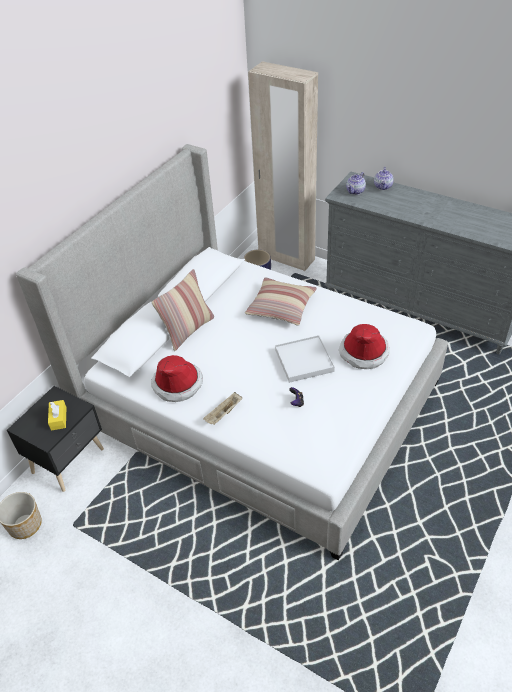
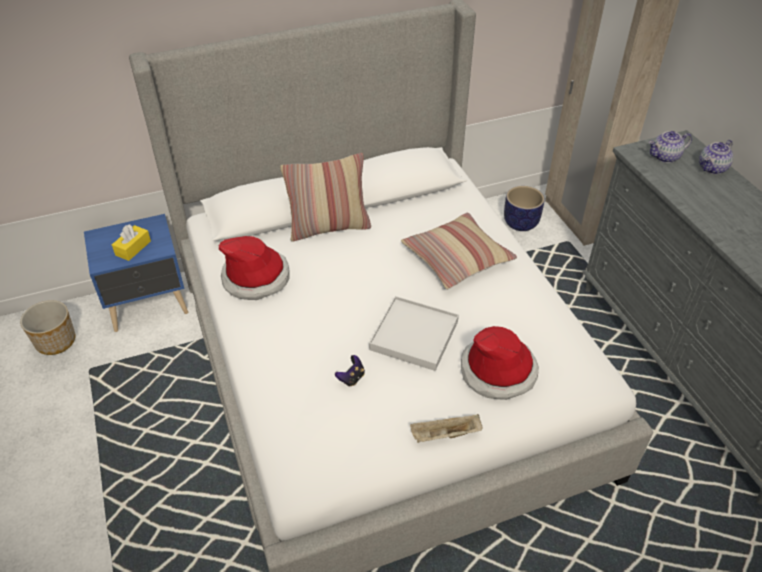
camera: 35 degrees right, 0 degrees up
(70, 460) = (149, 305): black nightstand -> blue nightstand
(224, 414) = (263, 340): beige tray -> beige tray (445, 435)

